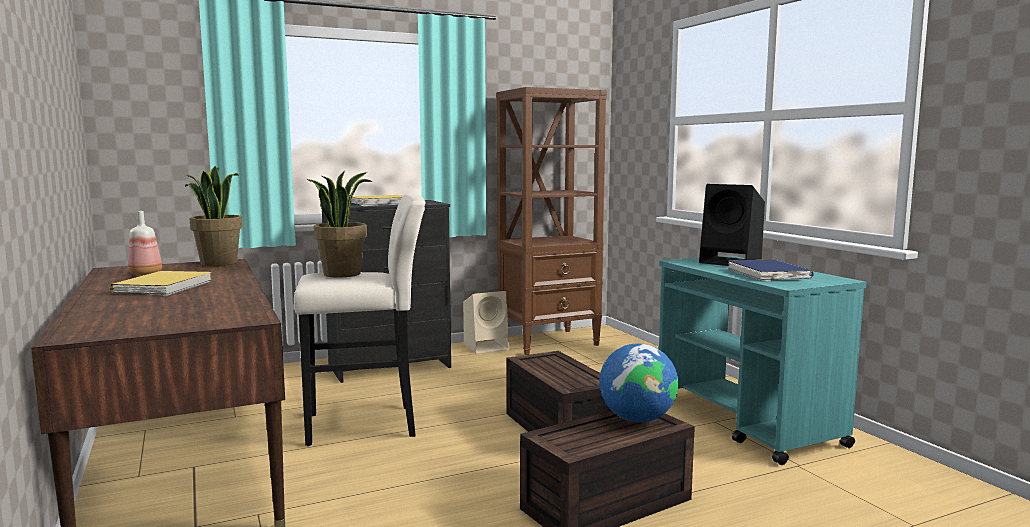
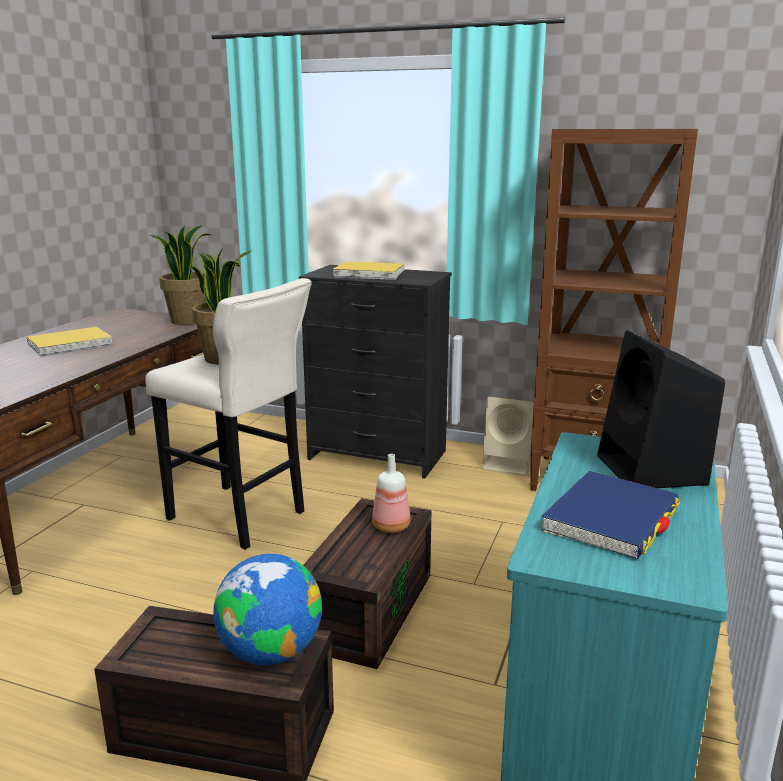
camera: 45 degrees right, 10 degrees up
(146, 273) = (115, 323): bottle -> bottle (392, 527)

